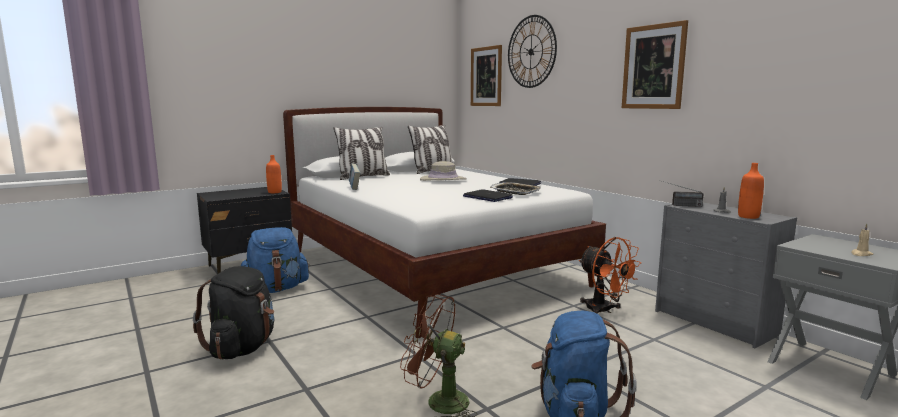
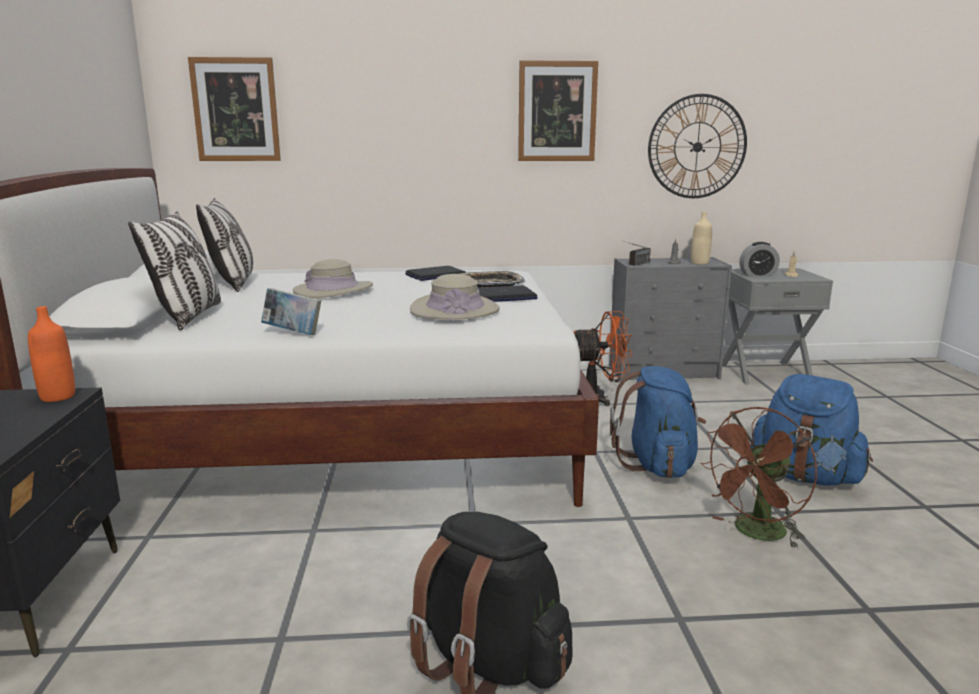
camera: 60 degrees left, 5 degrees up
(276, 289) = (234, 586): blue backpack -> blue backpack (657, 465)
(430, 194) = (454, 310): none -> beige hat
(531, 52) = (344, 75): wall clock -> wall clock (697, 147)
(748, 216) = (699, 263): orange bottle -> beige bottle
(817, 244) = (757, 275): none -> alarm clock

